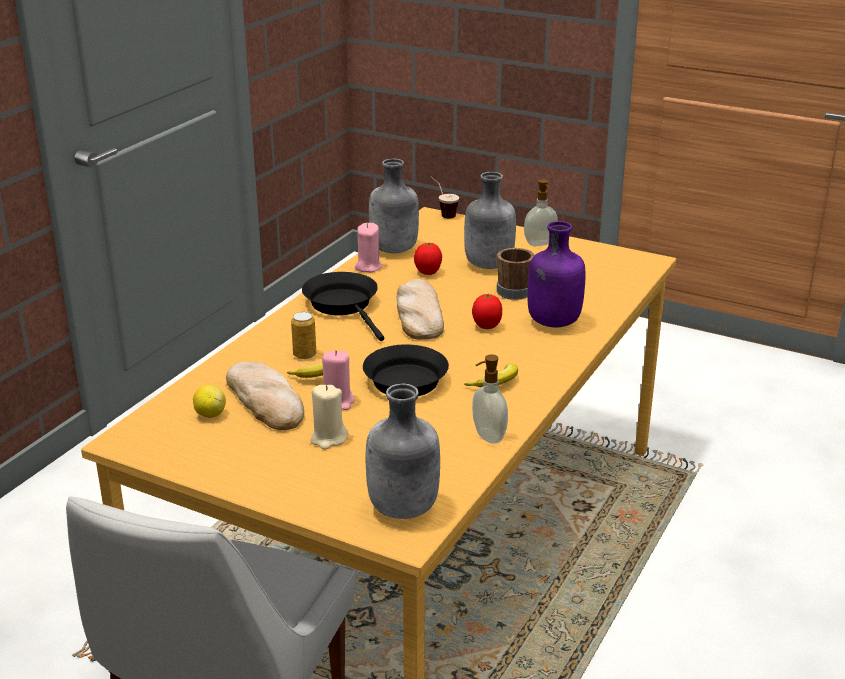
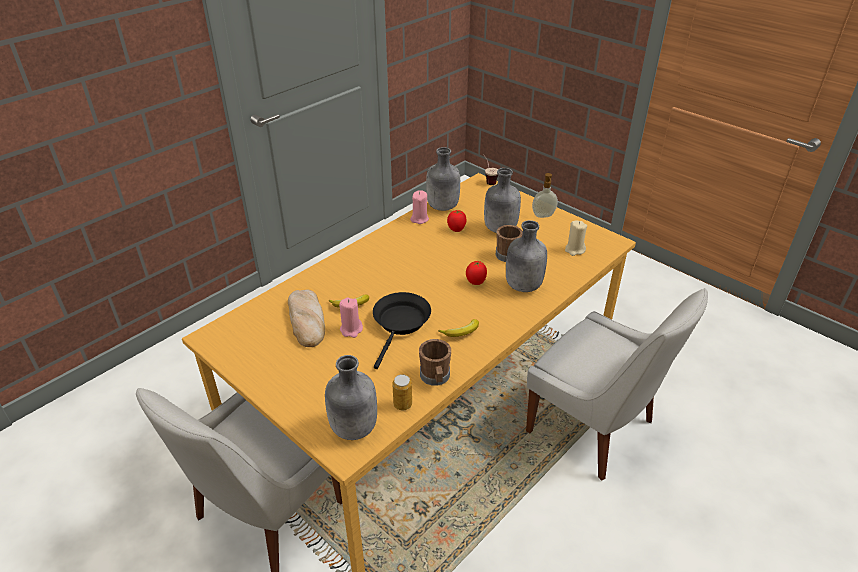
camera: 15 degrees right, 10 degrees up
(210, 414) = (268, 325): lemon -> none
(304, 355) = (347, 286): can -> can (402, 404)
(328, 438) = (332, 359): beige candle -> beige candle (574, 250)
(344, 305) = (390, 249): black frying pan -> none
(418, 315) = (435, 265): bread -> none
(487, 436) = (435, 378): soap dispenser -> brown mug
(552, 322) = (522, 286): purple bottle -> grey bottle
(669, 535) = (594, 429): none -> white chair

